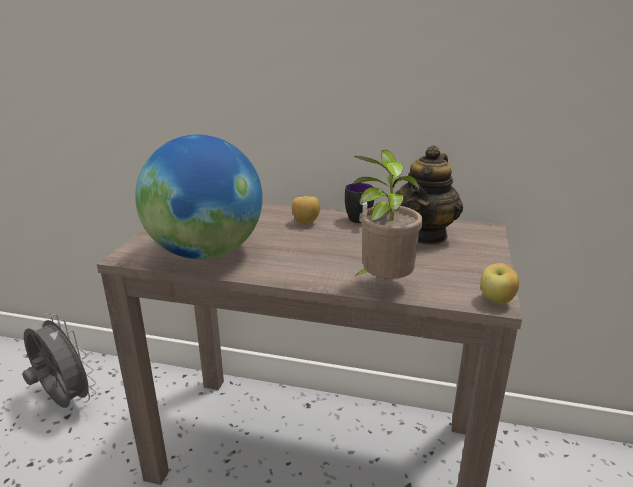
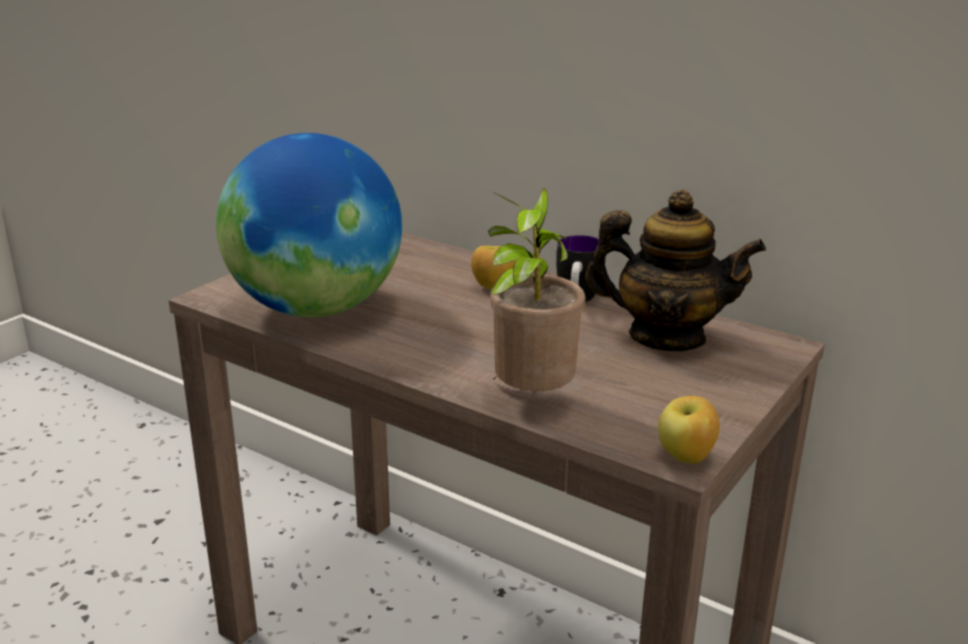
camera: 20 degrees right, 0 degrees up
(65, 401) = (163, 500): grey fan -> none
(425, 234) = (666, 337): teapot -> teapot turned 120 degrees counterclockwise

